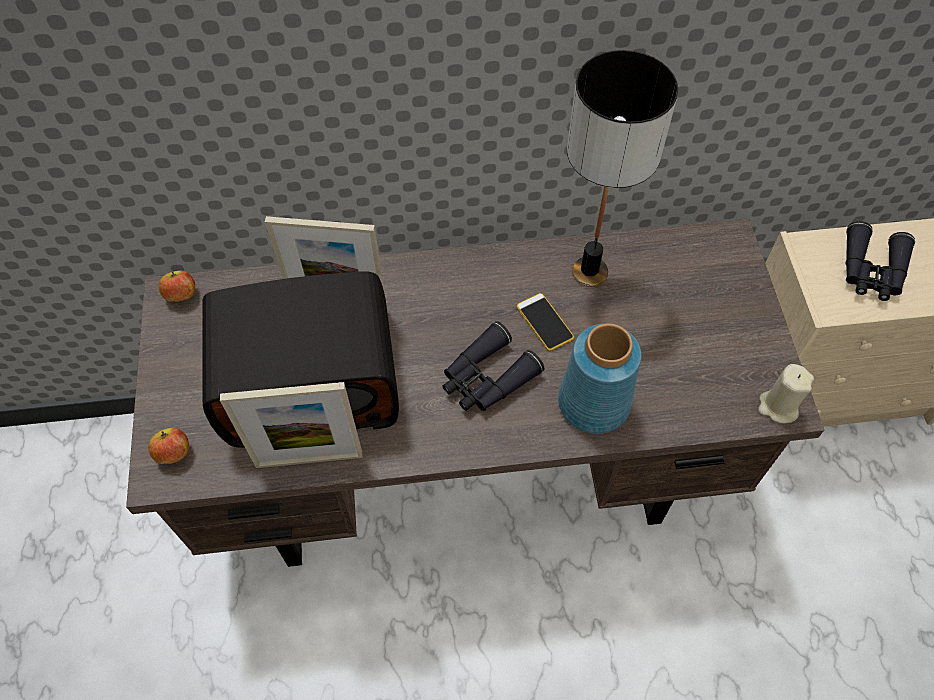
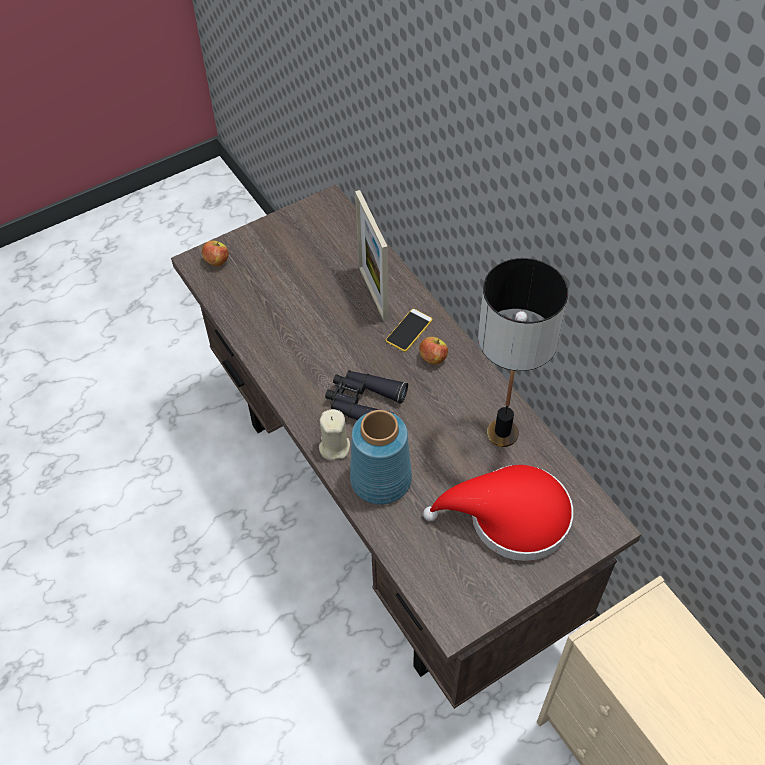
camera: 65 degrees right, 5 degrees down
(181, 295) = (332, 208): apple -> apple (432, 358)
(309, 459) = (246, 330): picture frame -> none
(312, 383) = (304, 306): radio -> none
(544, 322) = (435, 421): phone -> phone (409, 330)
(690, 309) = (510, 518): none -> red hat
(778, 406) = (450, 613): beige candle -> beige candle (334, 446)
(871, 271) = (666, 669): black binoculars -> none

